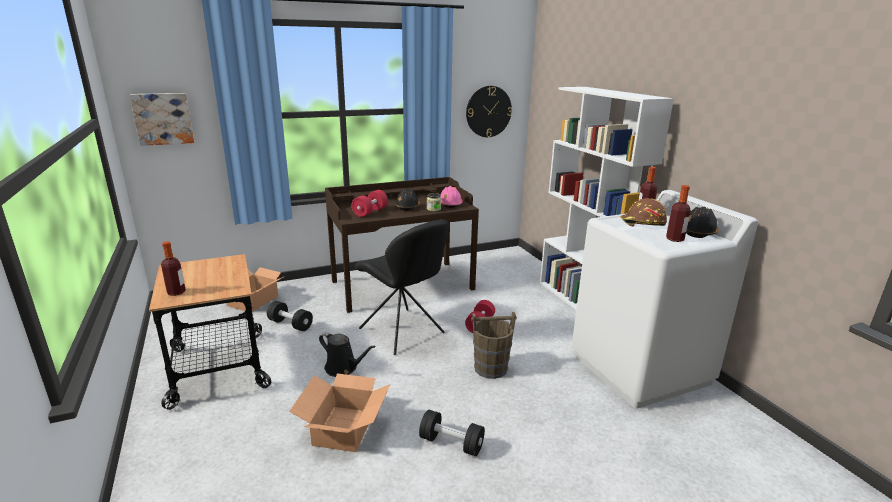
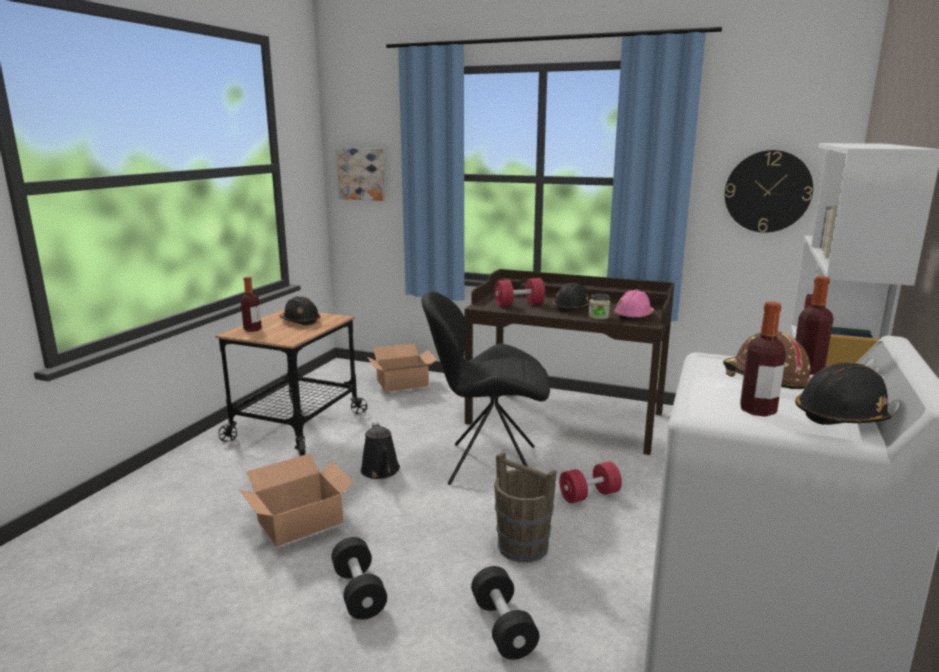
camera: 45 degrees right, 5 degrees down
(205, 271) = (300, 321): none -> black hard hat
(290, 324) = (399, 414): black dumbbell -> black dumbbell (503, 627)
(403, 332) = (488, 464): black chair -> black chair turned 90 degrees clockwise

